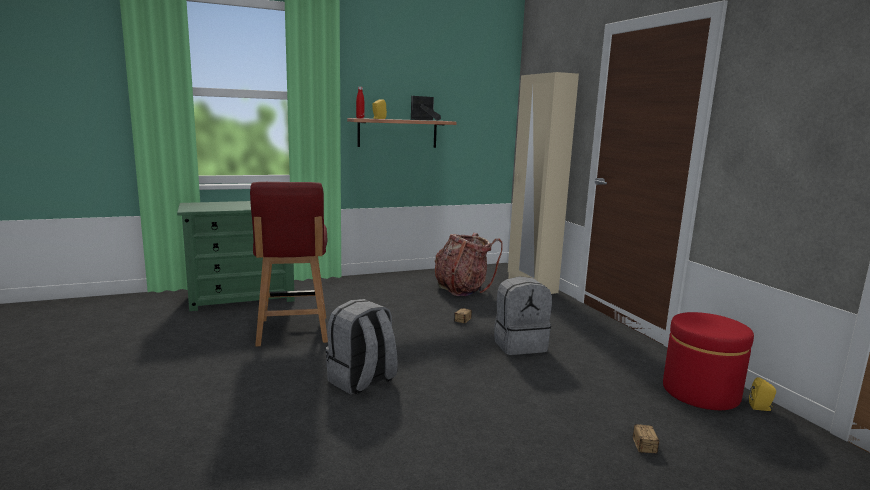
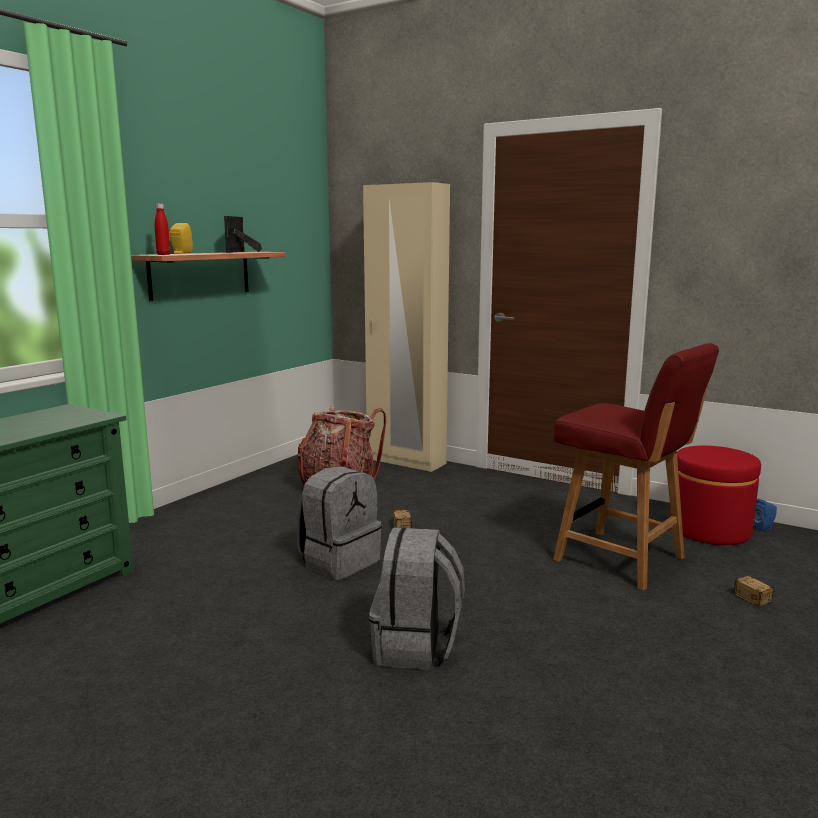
camera: 35 degrees left, 0 degrees up
(292, 331) = (210, 617): red chair -> red chair (622, 560)
(519, 345) = (504, 536): grey backpack -> grey backpack (339, 561)
(761, 408) = (763, 528): yellow speaker -> blue speaker

